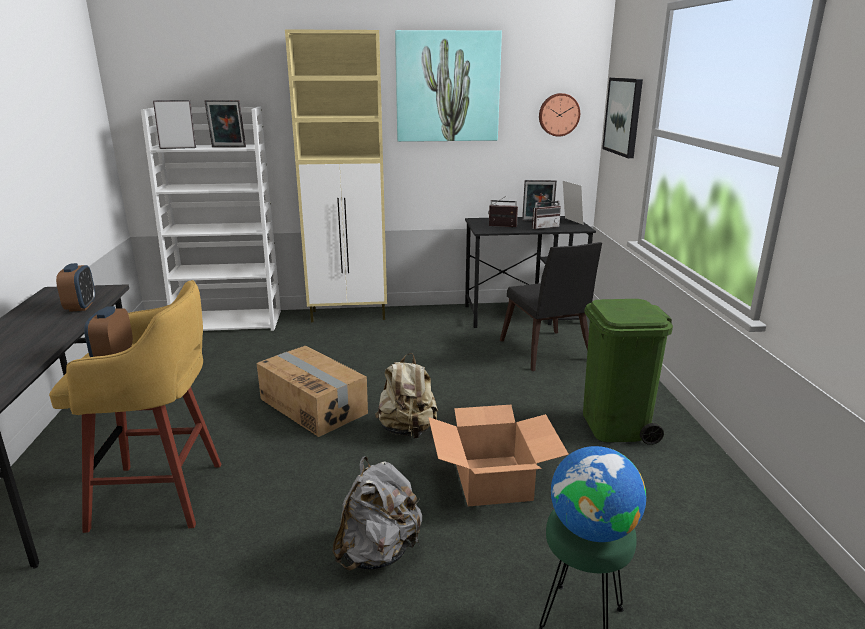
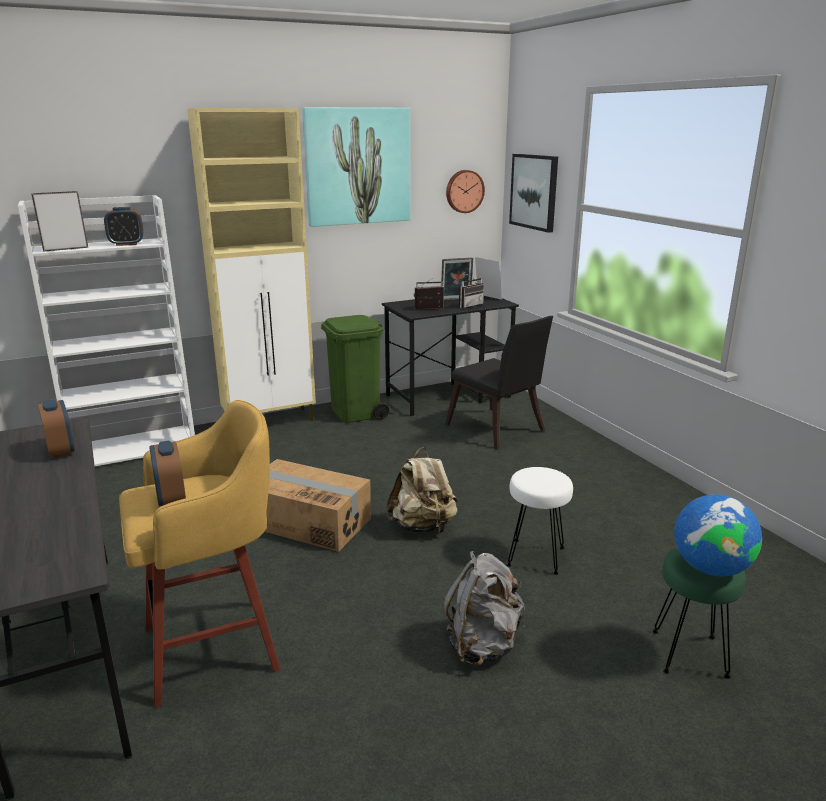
camera: 20 degrees left, 0 degrees up
(228, 147) = (126, 244): picture frame -> alarm clock
(493, 480) = (536, 556): cardboard box -> white stool
(615, 426) = (603, 487): green trash can -> green trash can (356, 413)

